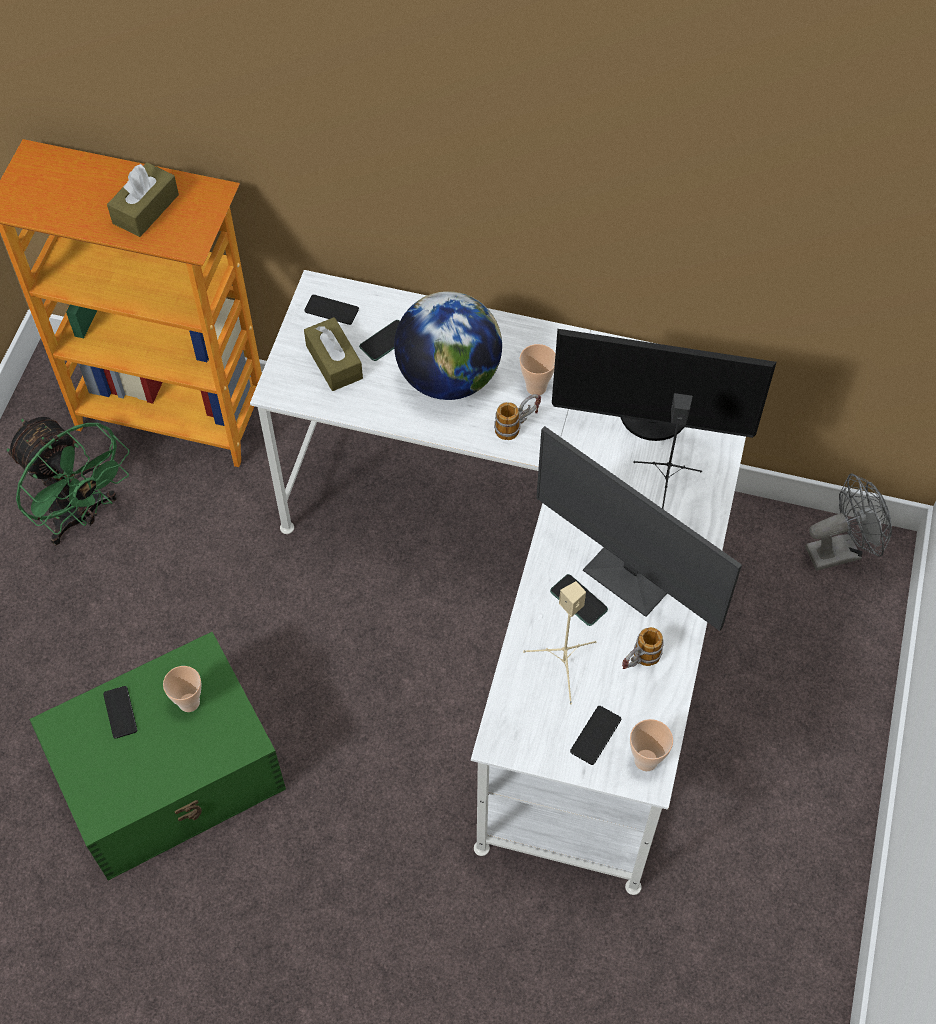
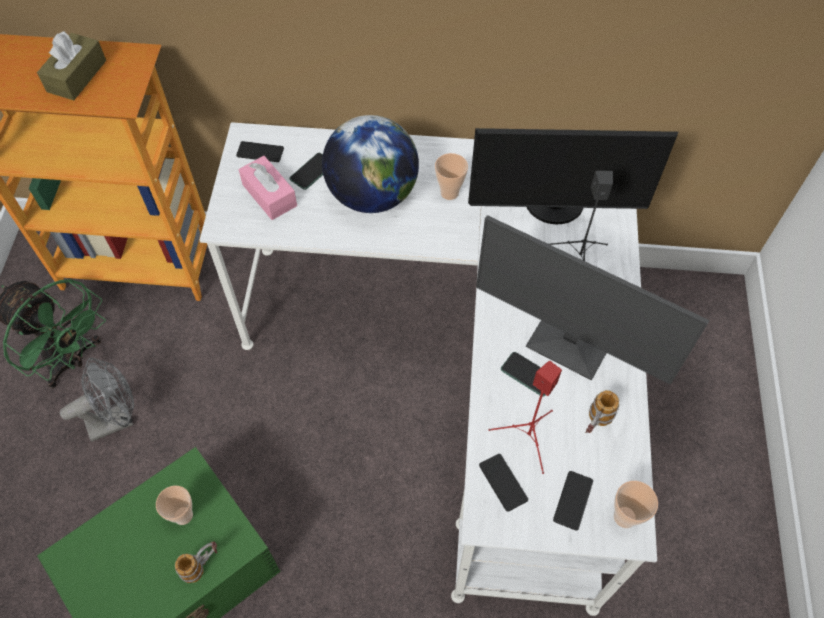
camera: 10 degrees left, 0 degrees up
(120, 712) = (121, 535): phone -> phone (503, 482)
(334, 362) = (269, 195): brown tissue box -> pink tissue box
(517, 425) = (440, 227): mug -> mug (201, 565)
(564, 666) = (528, 438): beige speaker -> red speaker
(840, 550) = (690, 298): grey fan -> grey fan (117, 419)

